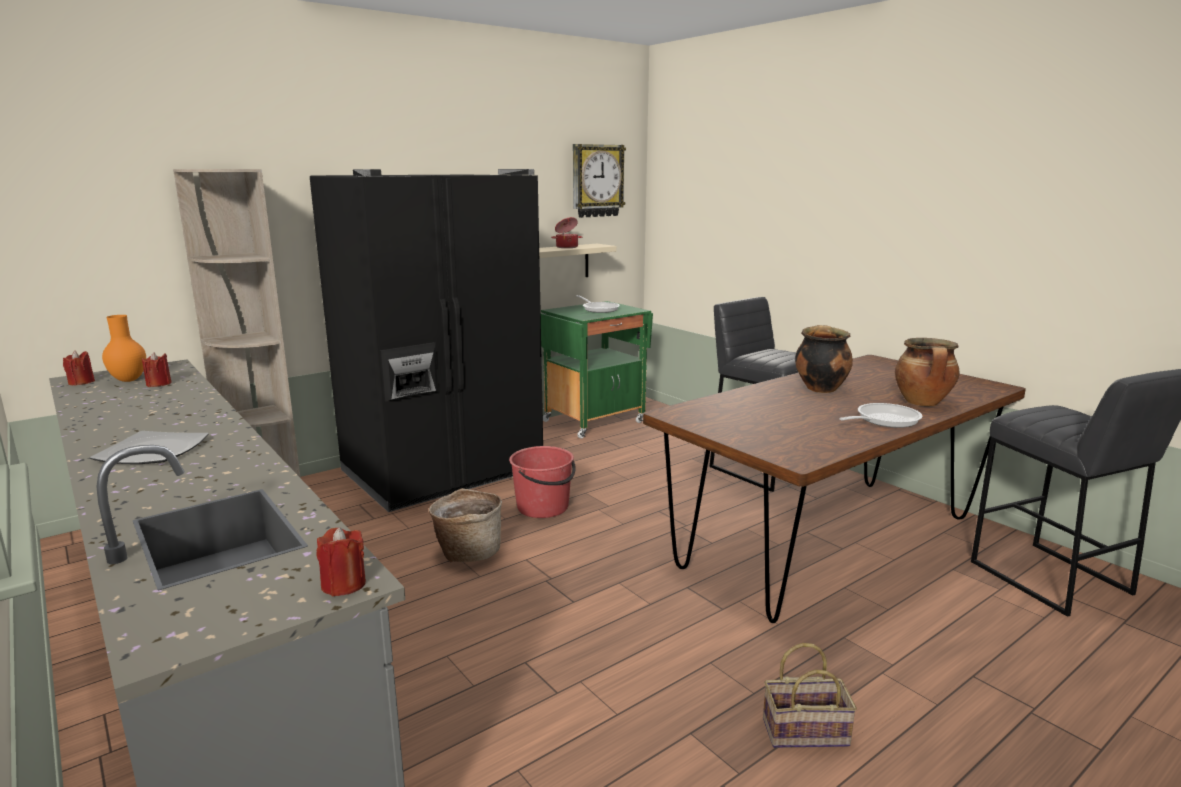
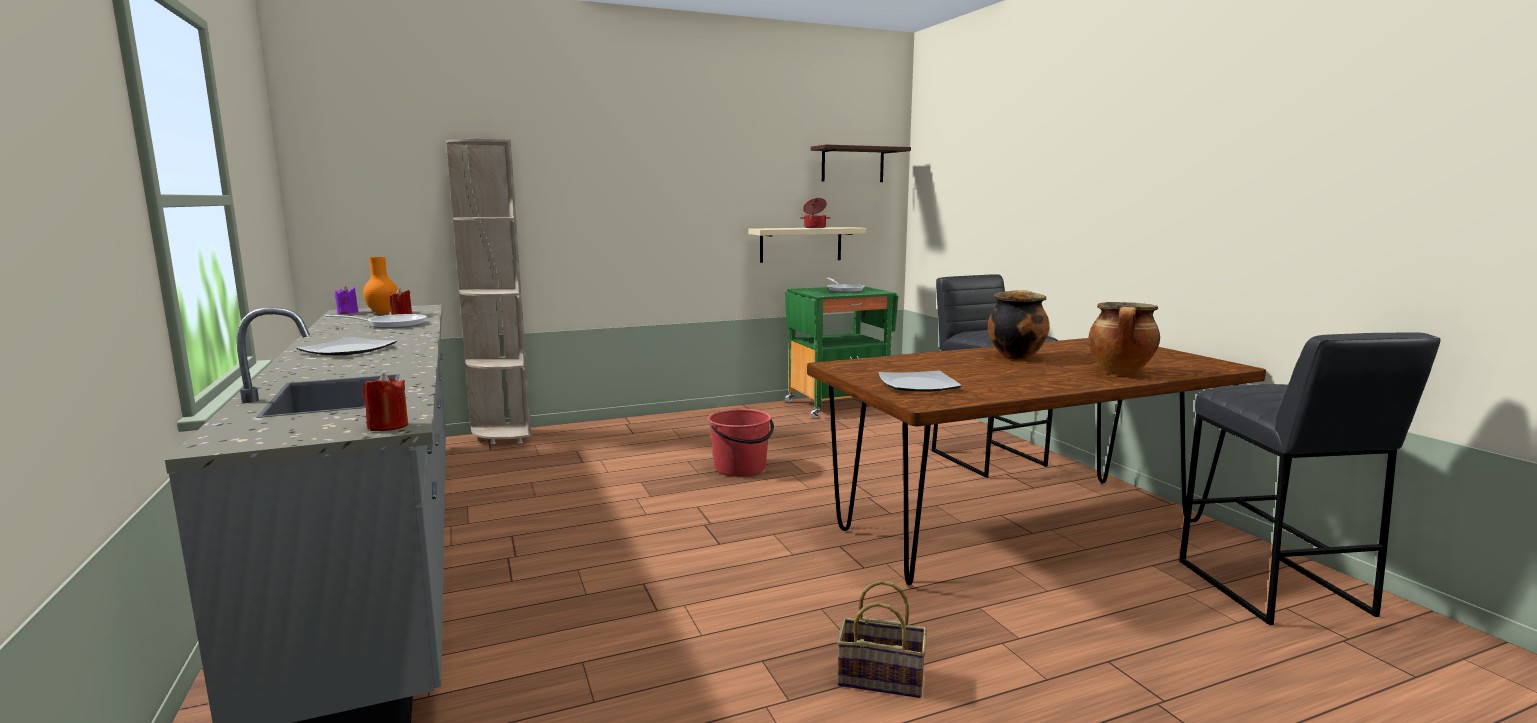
camera: 15 degrees right, 5 degrees down
(81, 382) = (348, 313): red candle -> purple candle
(443, 471) = (666, 432): black fridge -> none
(468, 552) = (647, 495): basket -> none
(597, 181) = (852, 164): wall clock -> shelf
(771, 435) = (917, 384): none -> plate
(883, 420) = (1056, 382): frying pan -> frying pan (391, 325)

